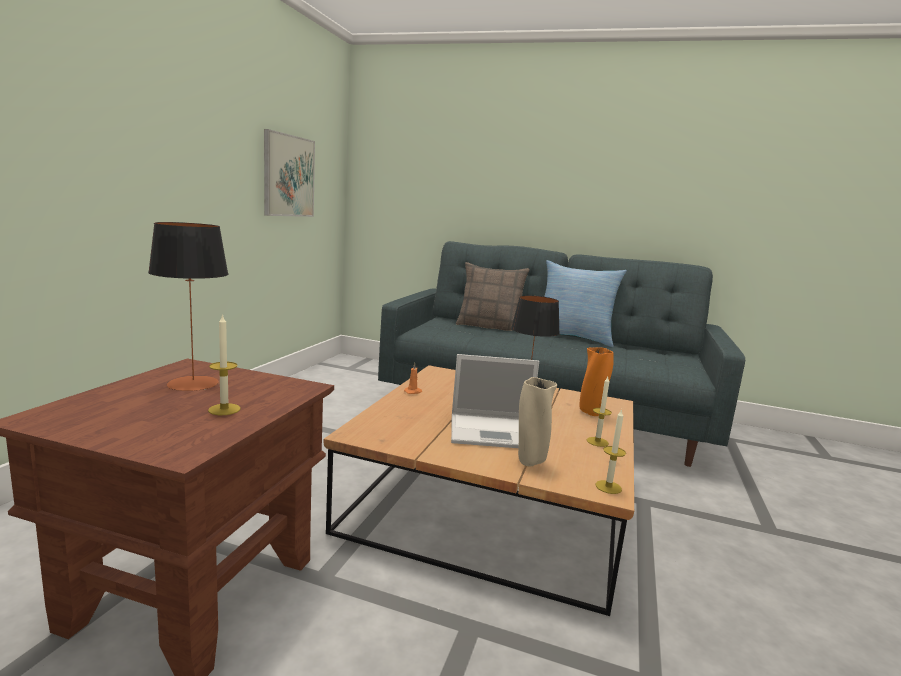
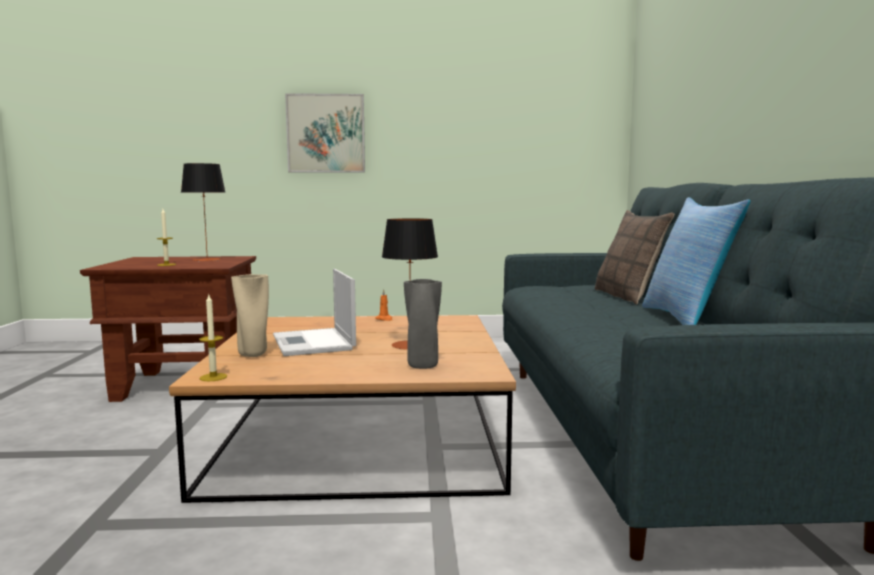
camera: 70 degrees right, 5 degrees down
(289, 176) = (518, 137): picture -> picture (326, 133)
(591, 412) = (423, 365): orange vase -> grey vase
(597, 442) = (328, 371): candle -> none

